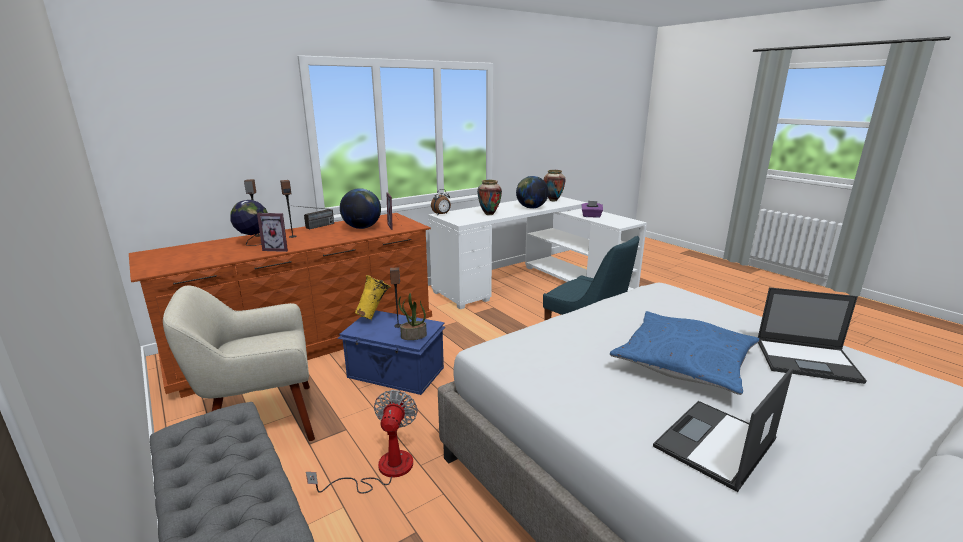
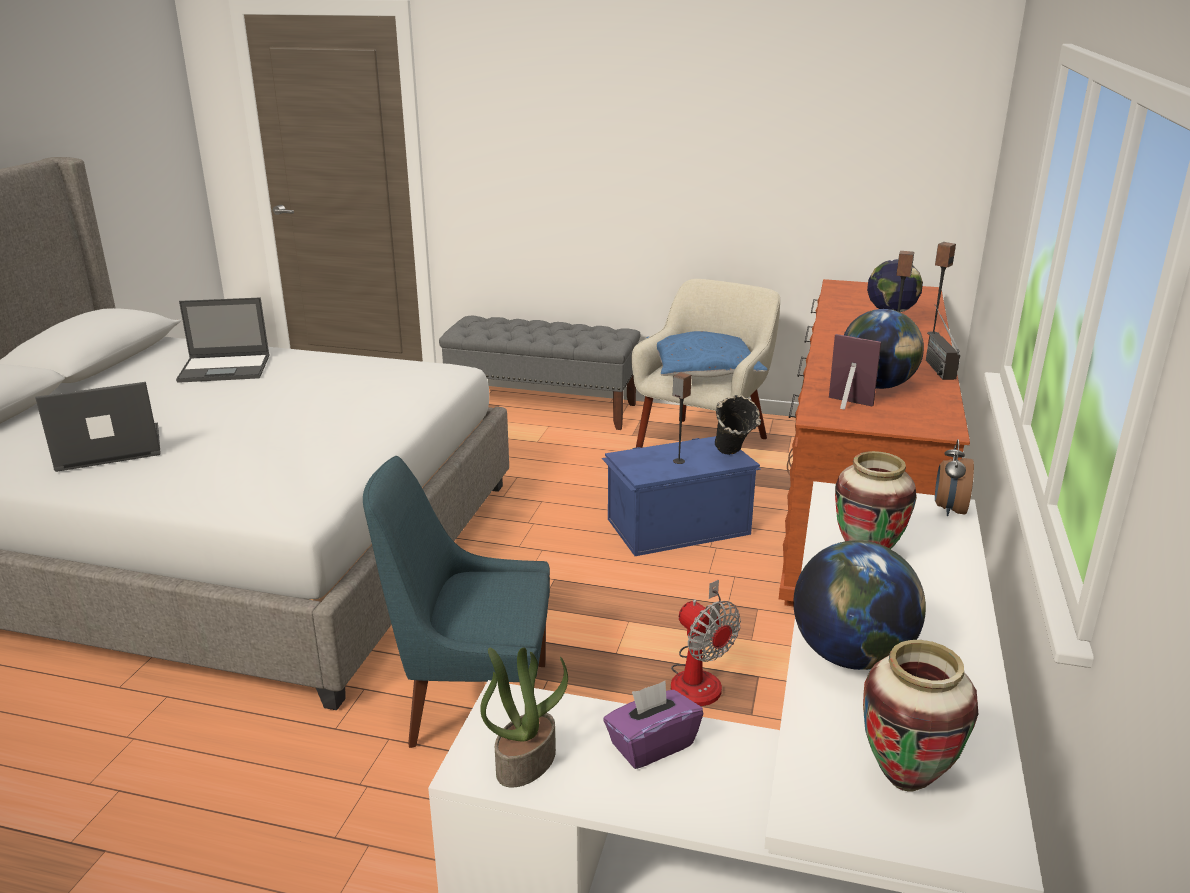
camera: 140 degrees right, 5 degrees up
(278, 249) = (837, 328): picture frame -> none
(374, 316) = (732, 460): yellow vase -> black vase
(383, 470) = (542, 463): fan -> fan (699, 676)
(413, 336) = (636, 458): potted plant -> potted plant (525, 761)
(683, 362) = (252, 411): blue pillow -> blue pillow (703, 368)
(715, 444) = (226, 368): laptop -> laptop turned 75 degrees clockwise

